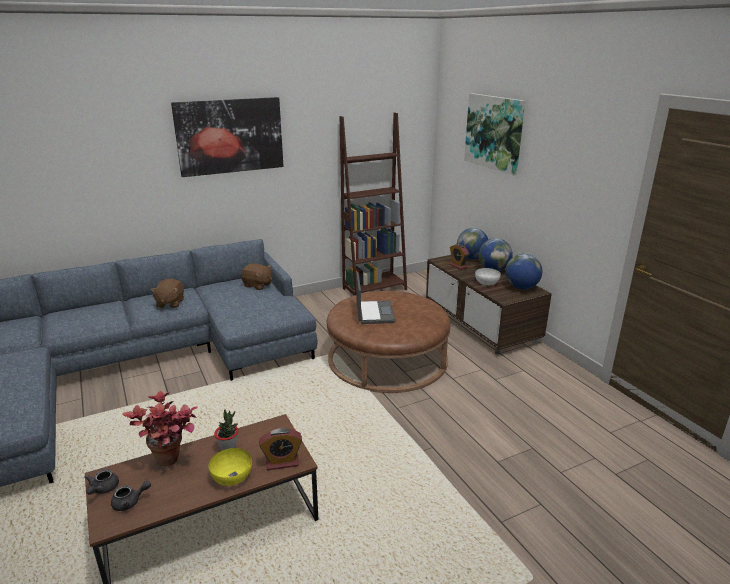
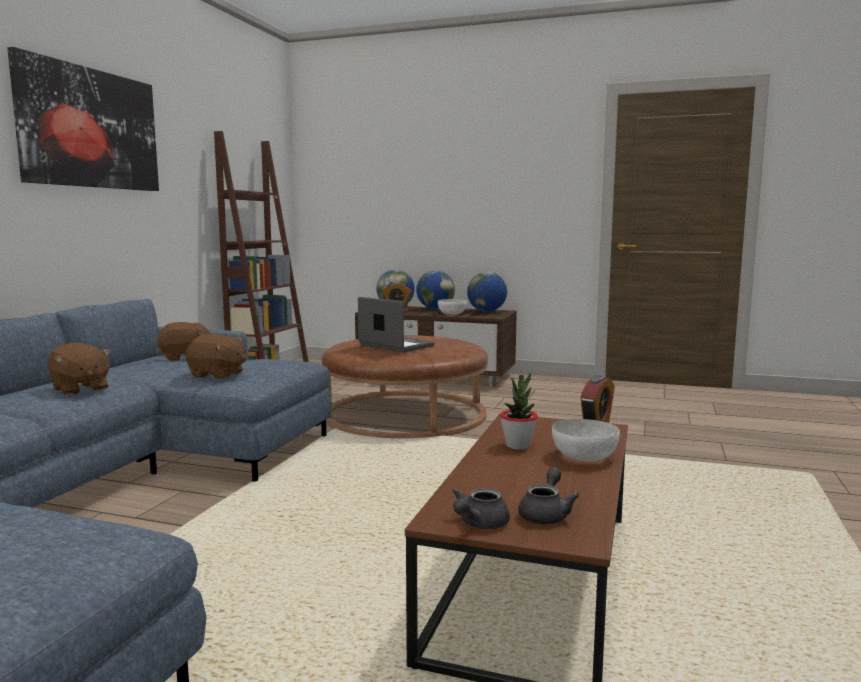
camera: 45 degrees left, 15 degrees down
(102, 489) = (478, 524): grey teapot -> grey teapot turned 75 degrees clockwise
(173, 463) = (496, 475): potted plant -> none
(231, 476) = (583, 456): yellow bowl -> white bowl
(236, 311) = (217, 375): none -> brown plush toy
(494, 132) = (399, 157): picture -> none

